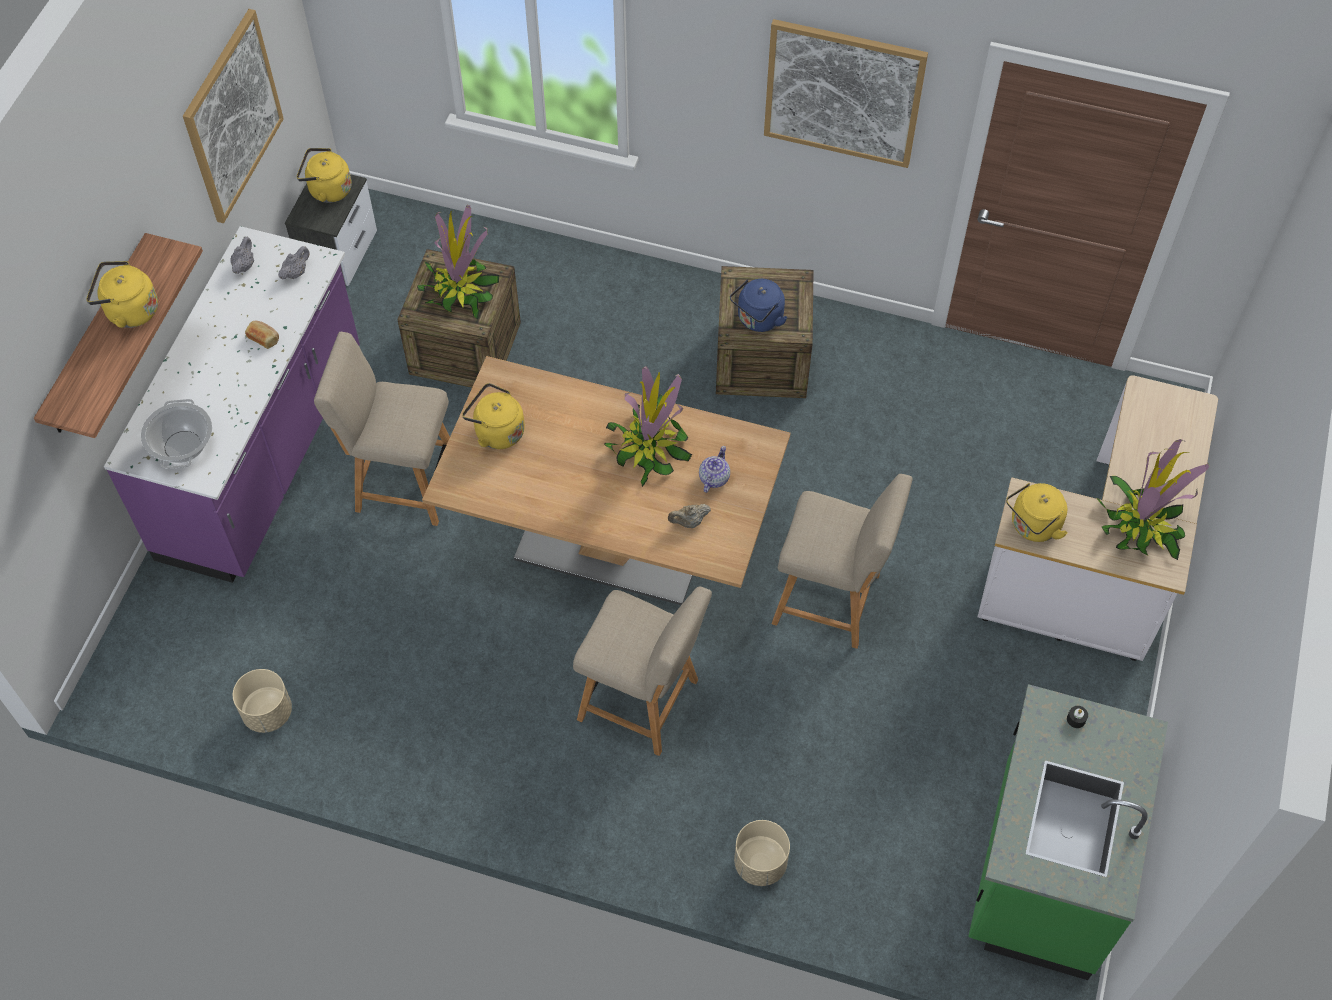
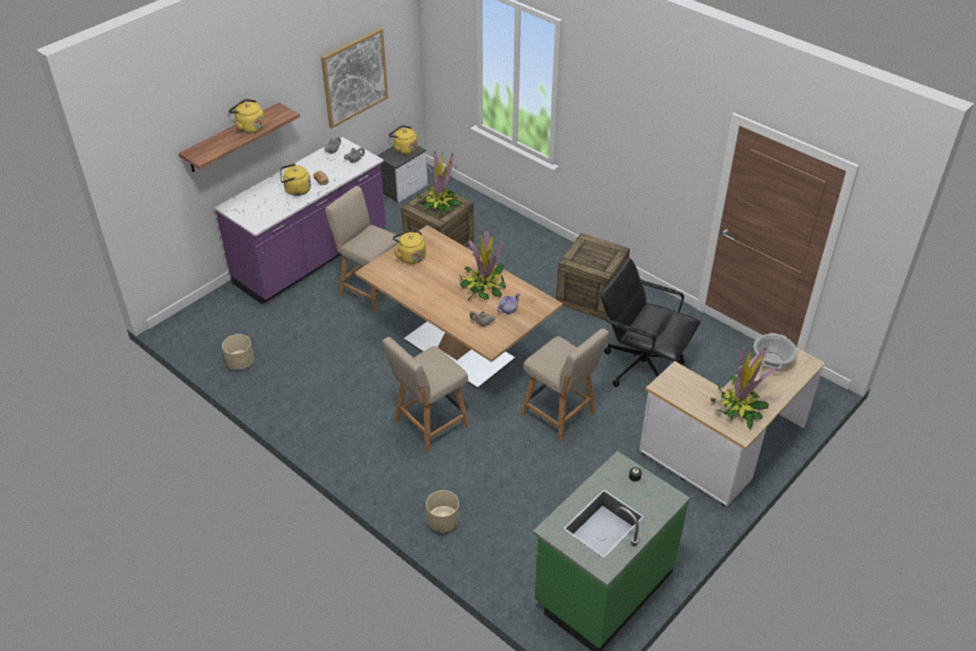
camera: 25 degrees right, 15 degrees down
(183, 446) = (254, 210): cooking pot -> cooking pot (772, 360)
(643, 702) = (429, 425): beige chair -> beige chair turned 90 degrees clockwise
(758, 320) = (585, 260): blue kettle -> none
(843, 93) = (658, 136): picture -> none
(903, 462) = (641, 365): none -> black office chair
(1033, 526) = (672, 386): yellow kettle -> yellow kettle (296, 190)

